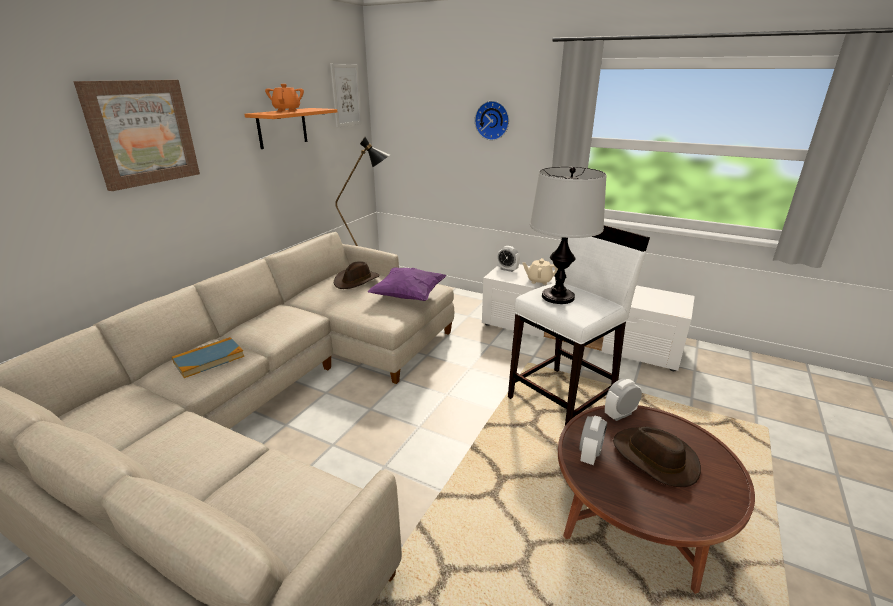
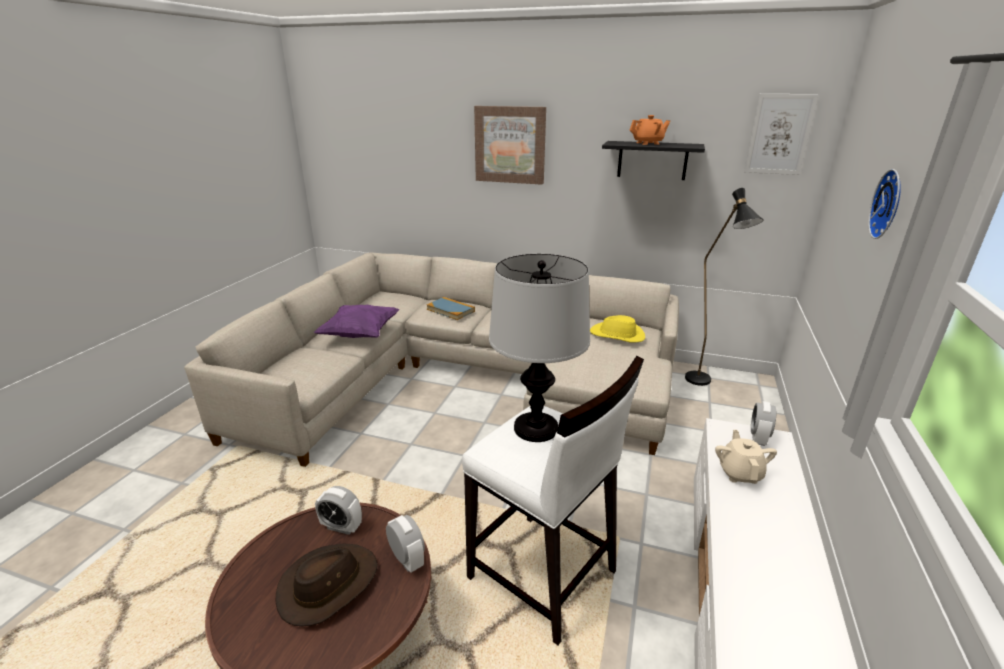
camera: 80 degrees right, 0 degrees up
(282, 128) = (652, 160): orange shelf -> black shelf
(356, 281) = (617, 335): brown hat -> yellow hat
(408, 296) = (609, 372): purple pillow -> purple pillow (360, 334)

